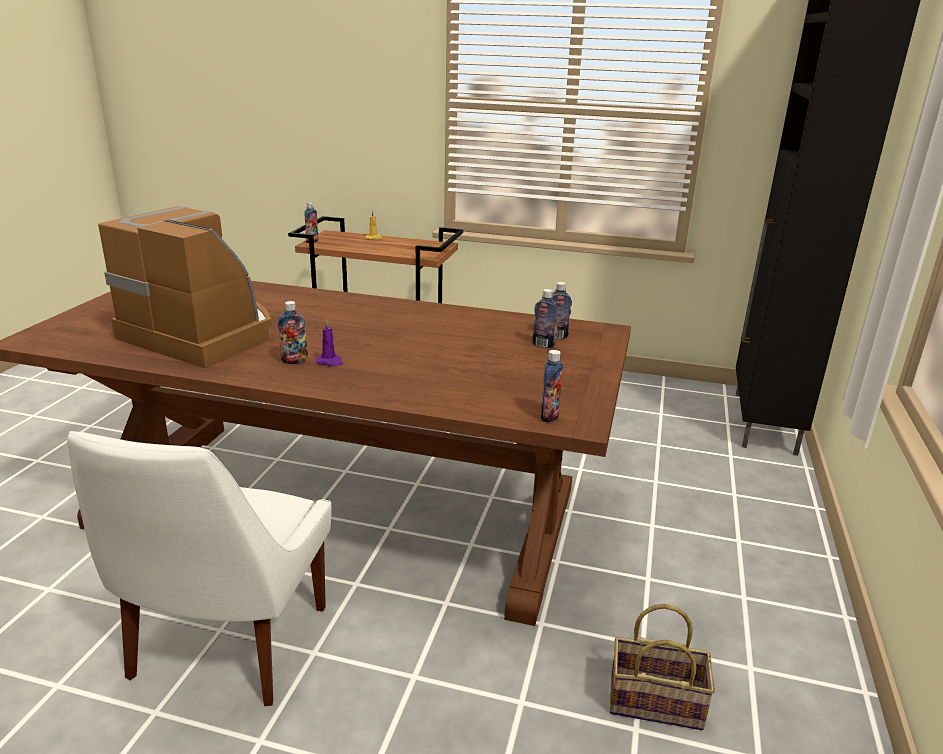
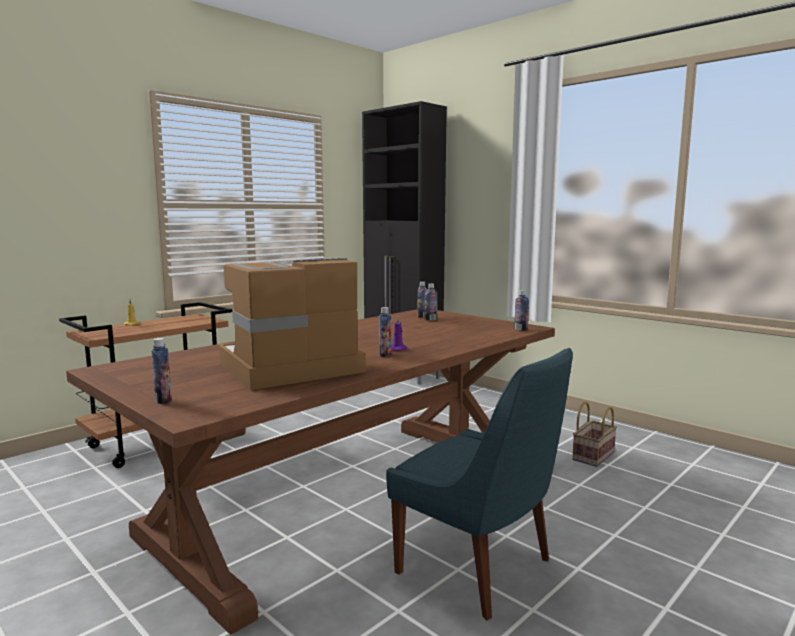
camera: 60 degrees left, 15 degrees down
(226, 647) = (479, 568): white chair -> blue chair
(312, 241) = (92, 336): bottle -> bottle (163, 400)

